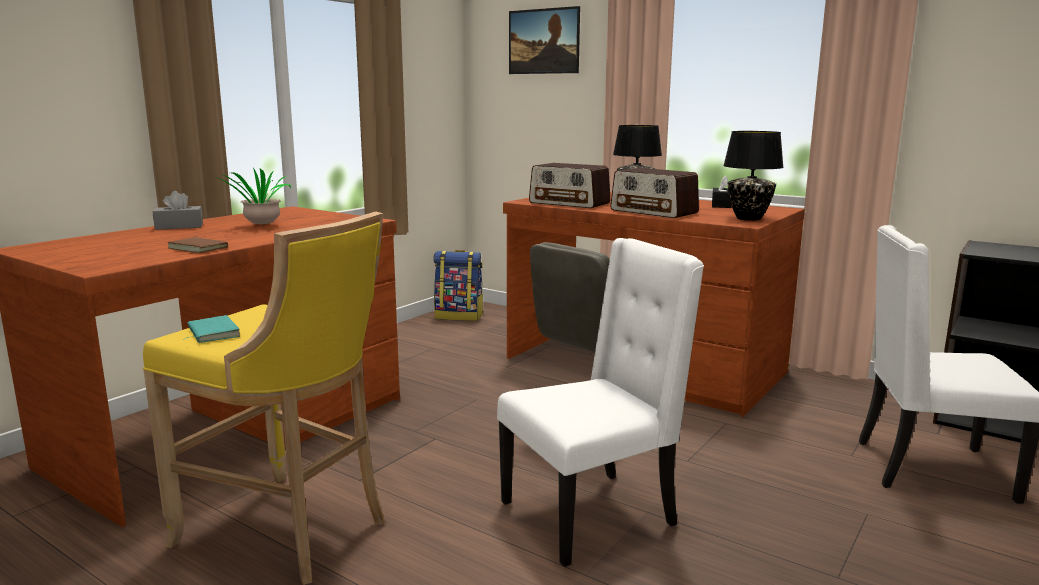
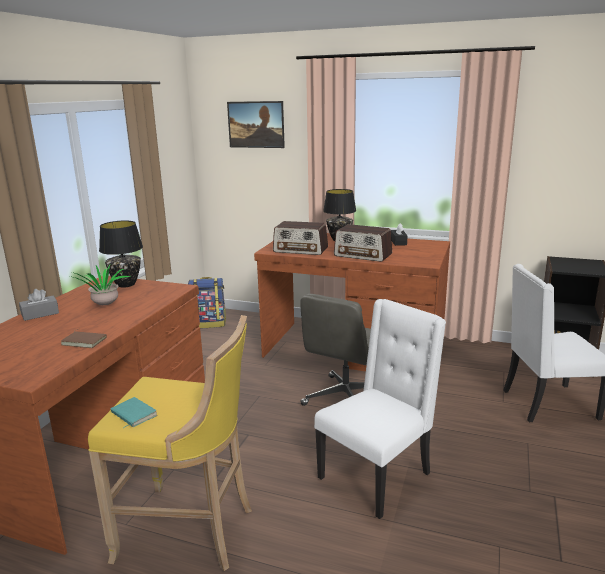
camera: 15 degrees left, 5 degrees up
(748, 218) = (425, 257): black table lamp -> black table lamp (125, 284)

